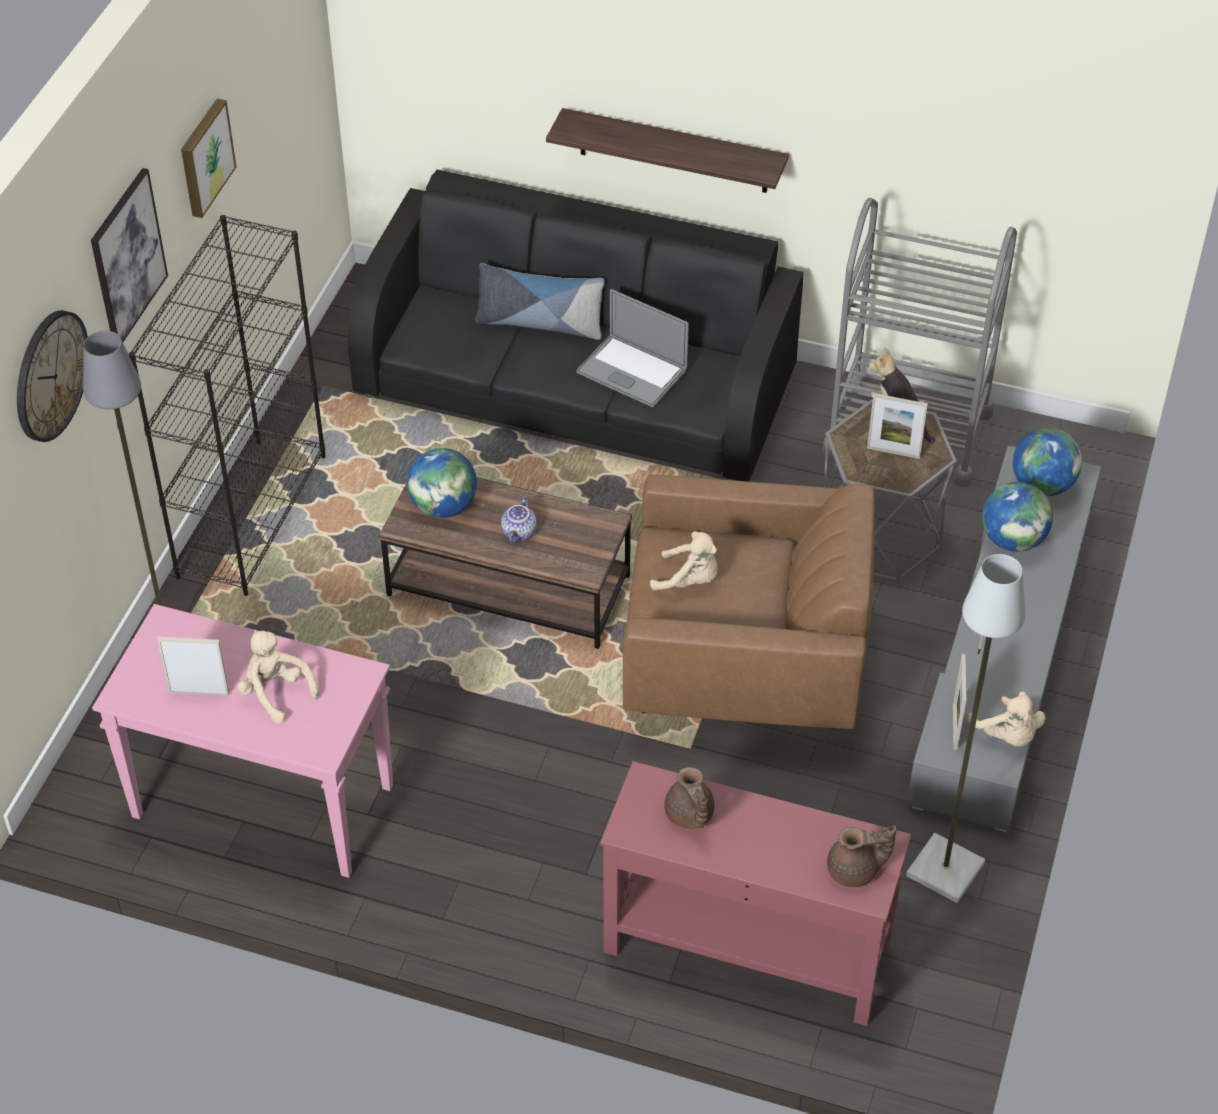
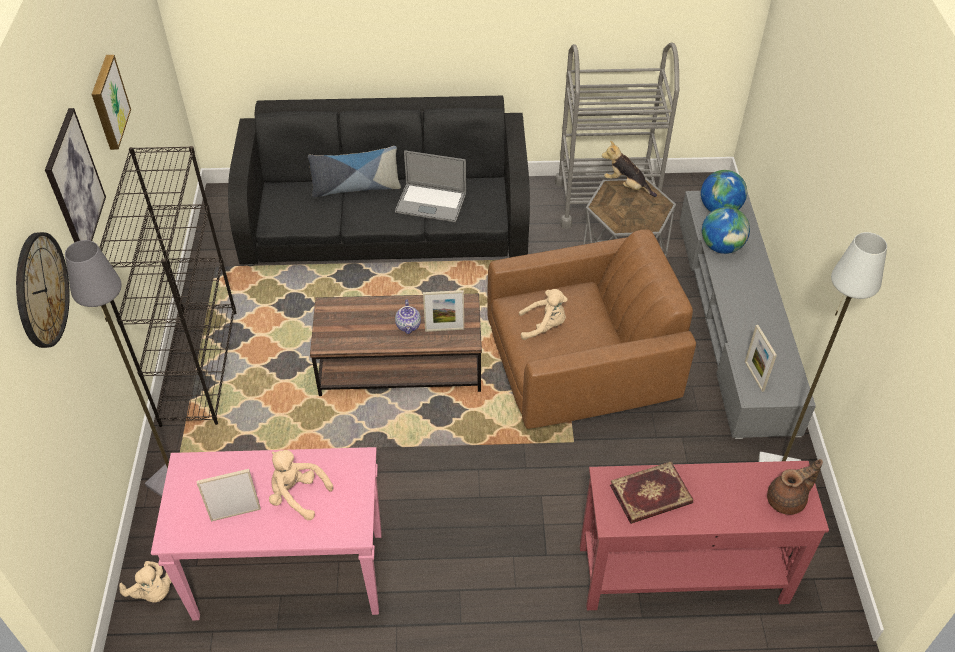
camera: 20 degrees left, 0 degrees up
(444, 506) = (347, 322): globe -> none
(673, 151) = (424, 47): shelf -> none
(689, 815) = (651, 495): brown teapot -> book
(893, 452) = (635, 208): picture frame -> picture frame (444, 329)
(1007, 735) = (789, 372): beige plush toy -> beige plush toy (153, 591)

